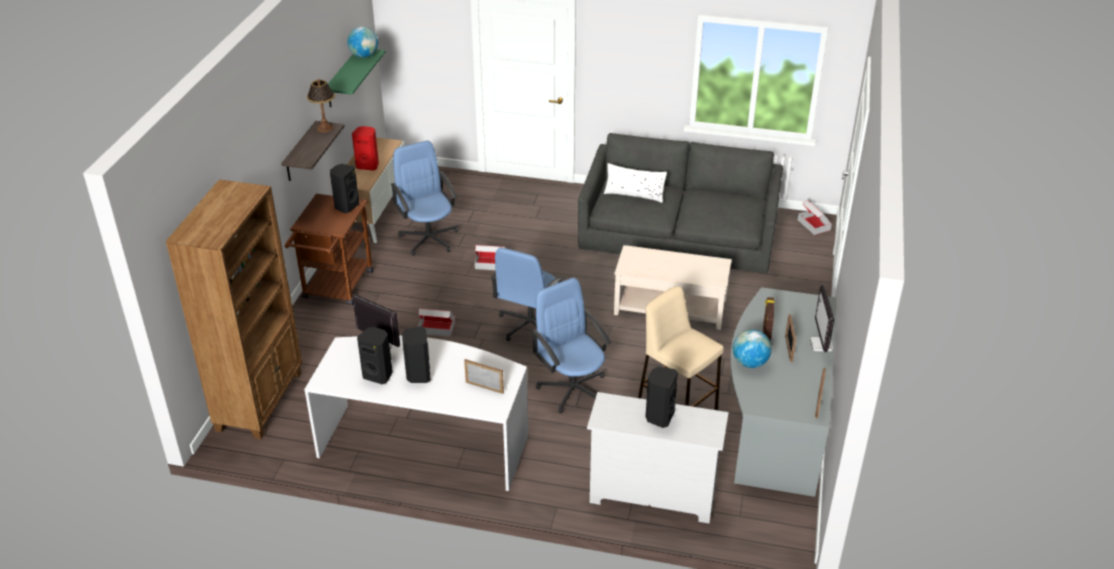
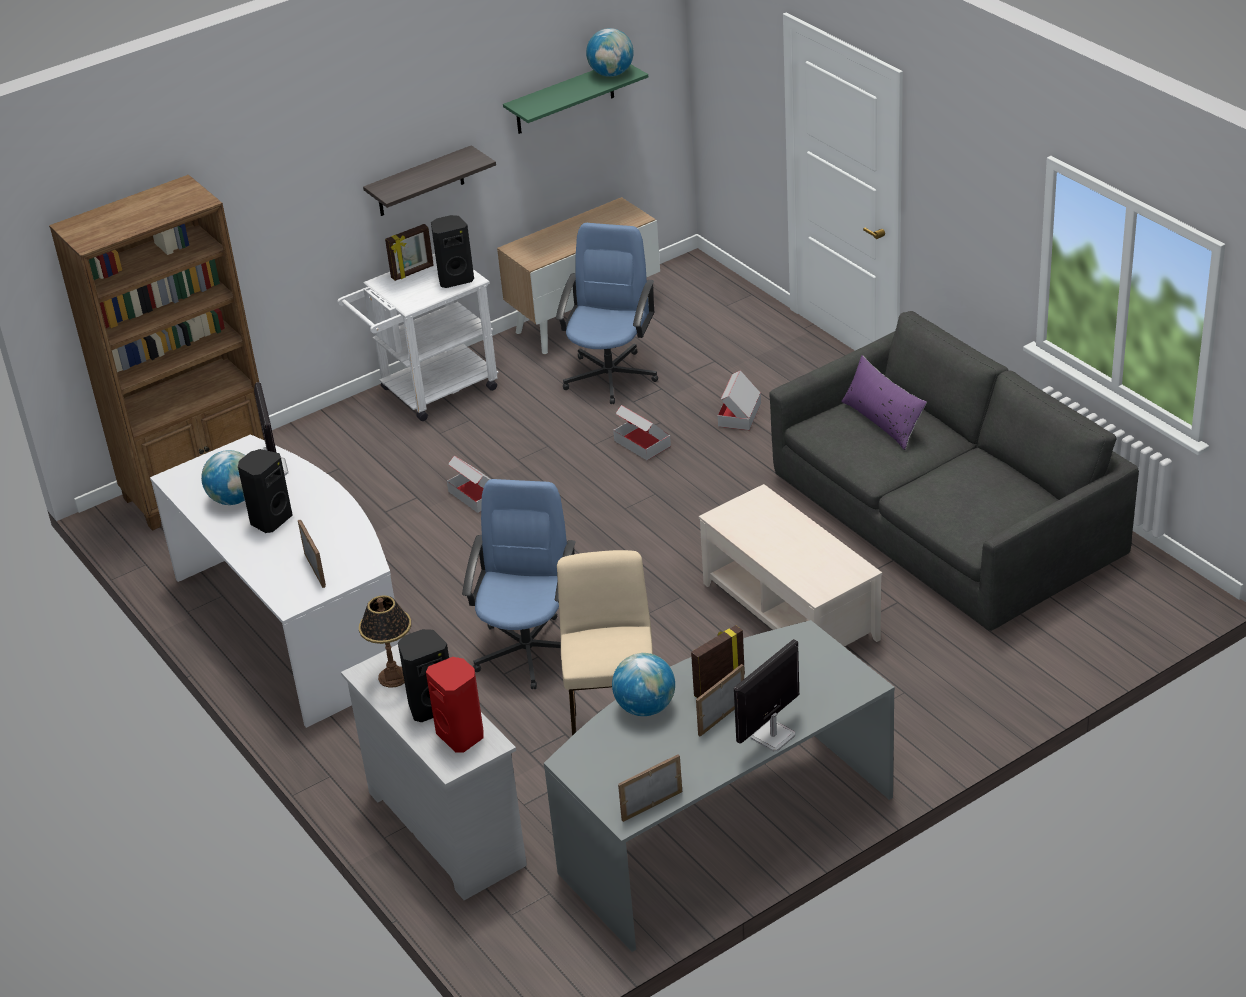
camera: 45 degrees right, 0 degrees up
(314, 212) = (412, 272): none -> picture frame
(325, 128) = (467, 159): table lamp -> table lamp (393, 676)
(336, 288) = (430, 392): brown cart -> white cart
(368, 165) = (570, 238): red speaker -> red speaker (462, 735)
(378, 375) = (234, 499): black speaker -> globe
(529, 325) = (584, 545): blue office chair -> none
(634, 194) = (883, 421): white pillow -> purple pillow
(814, 225) = (1174, 597): cardboard box -> cardboard box (739, 414)

